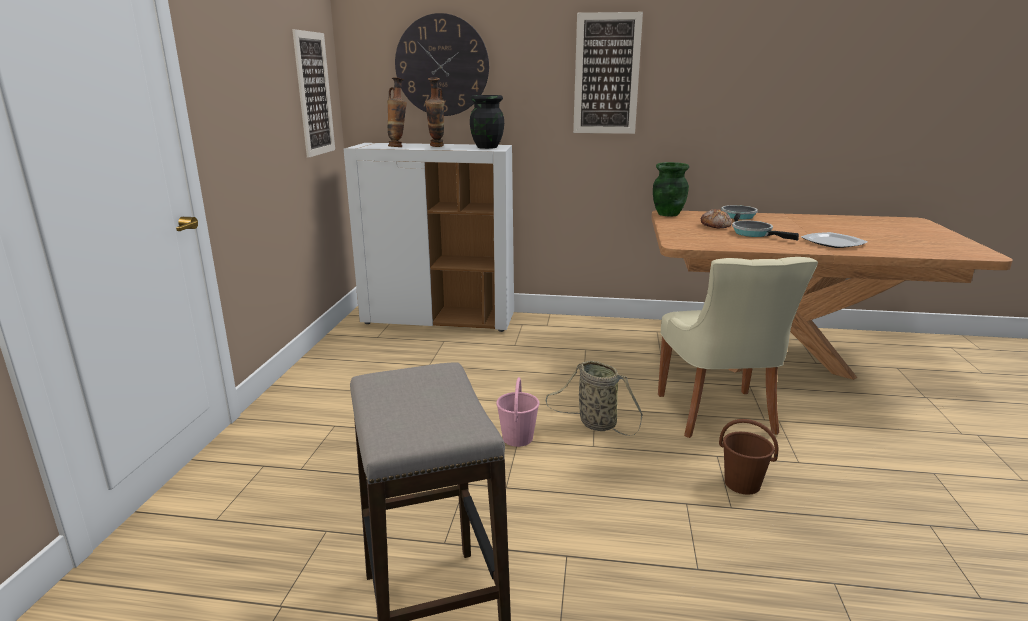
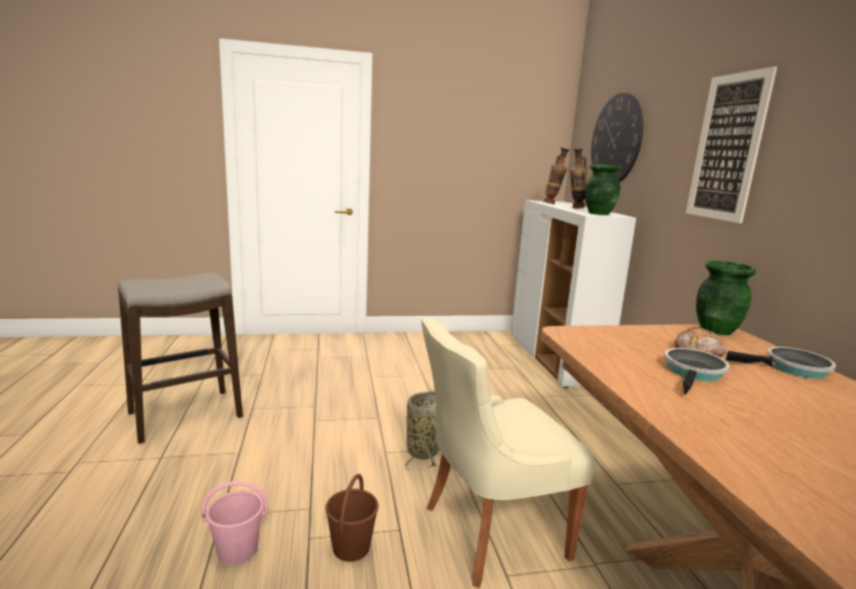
camera: 70 degrees right, 5 degrees down
(314, 94) = (523, 159): picture -> none
(487, 147) = (598, 213): black vase -> green vase
(517, 438) = (380, 417): pink bucket -> pink bucket (236, 551)
(833, 242) = (739, 429): plate -> none

